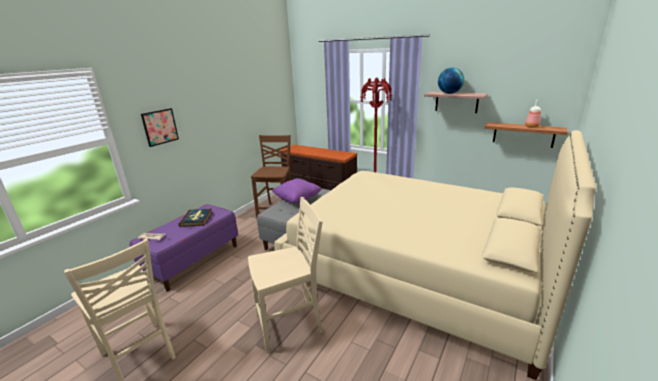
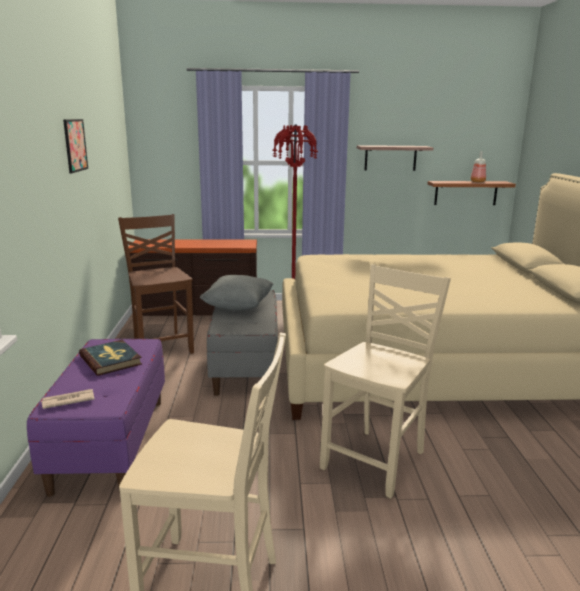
camera: 35 degrees left, 5 degrees down
(160, 127) = (23, 191): picture -> picture (75, 145)
(297, 199) = (238, 307): purple pillow -> grey pillow
(449, 93) = (387, 146): globe -> none

